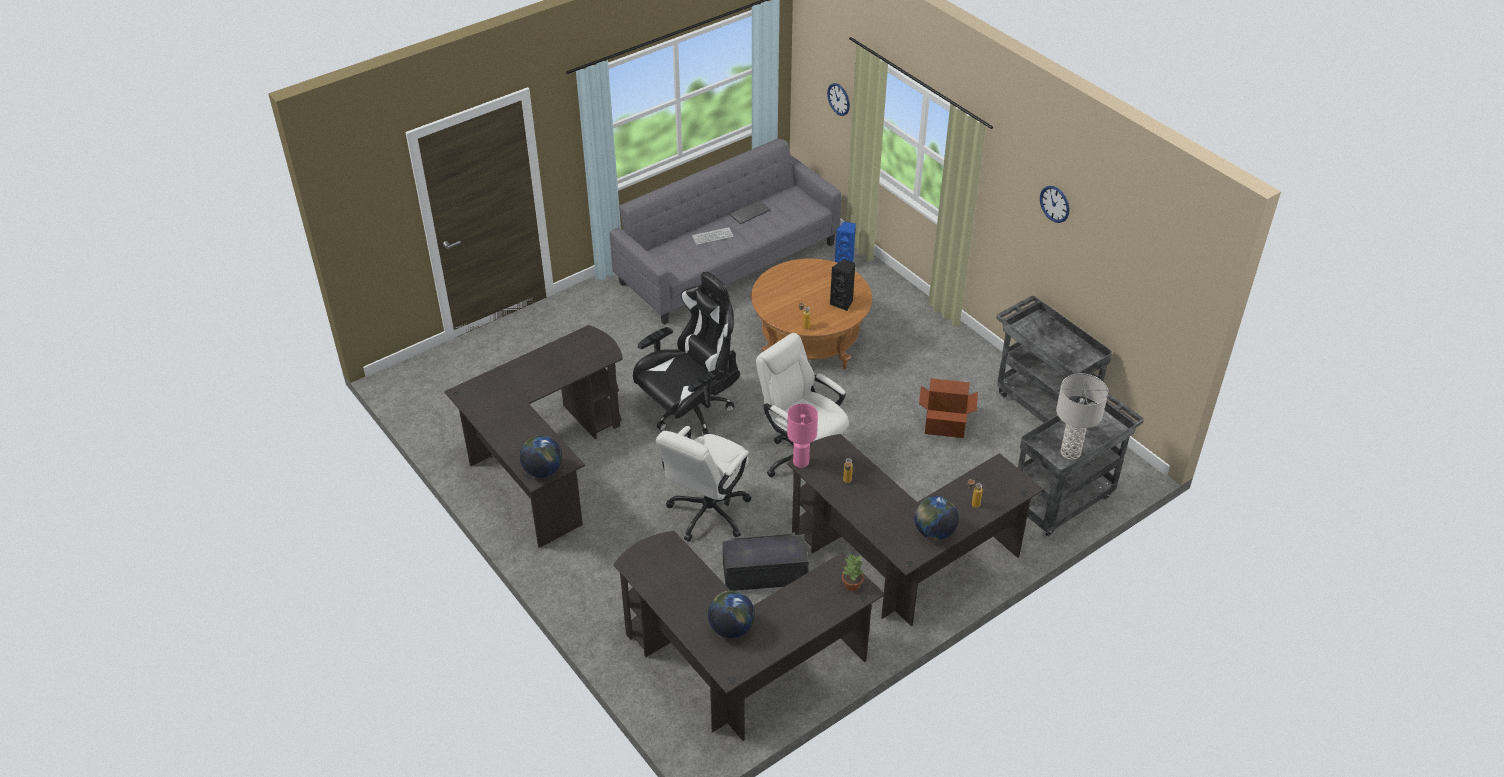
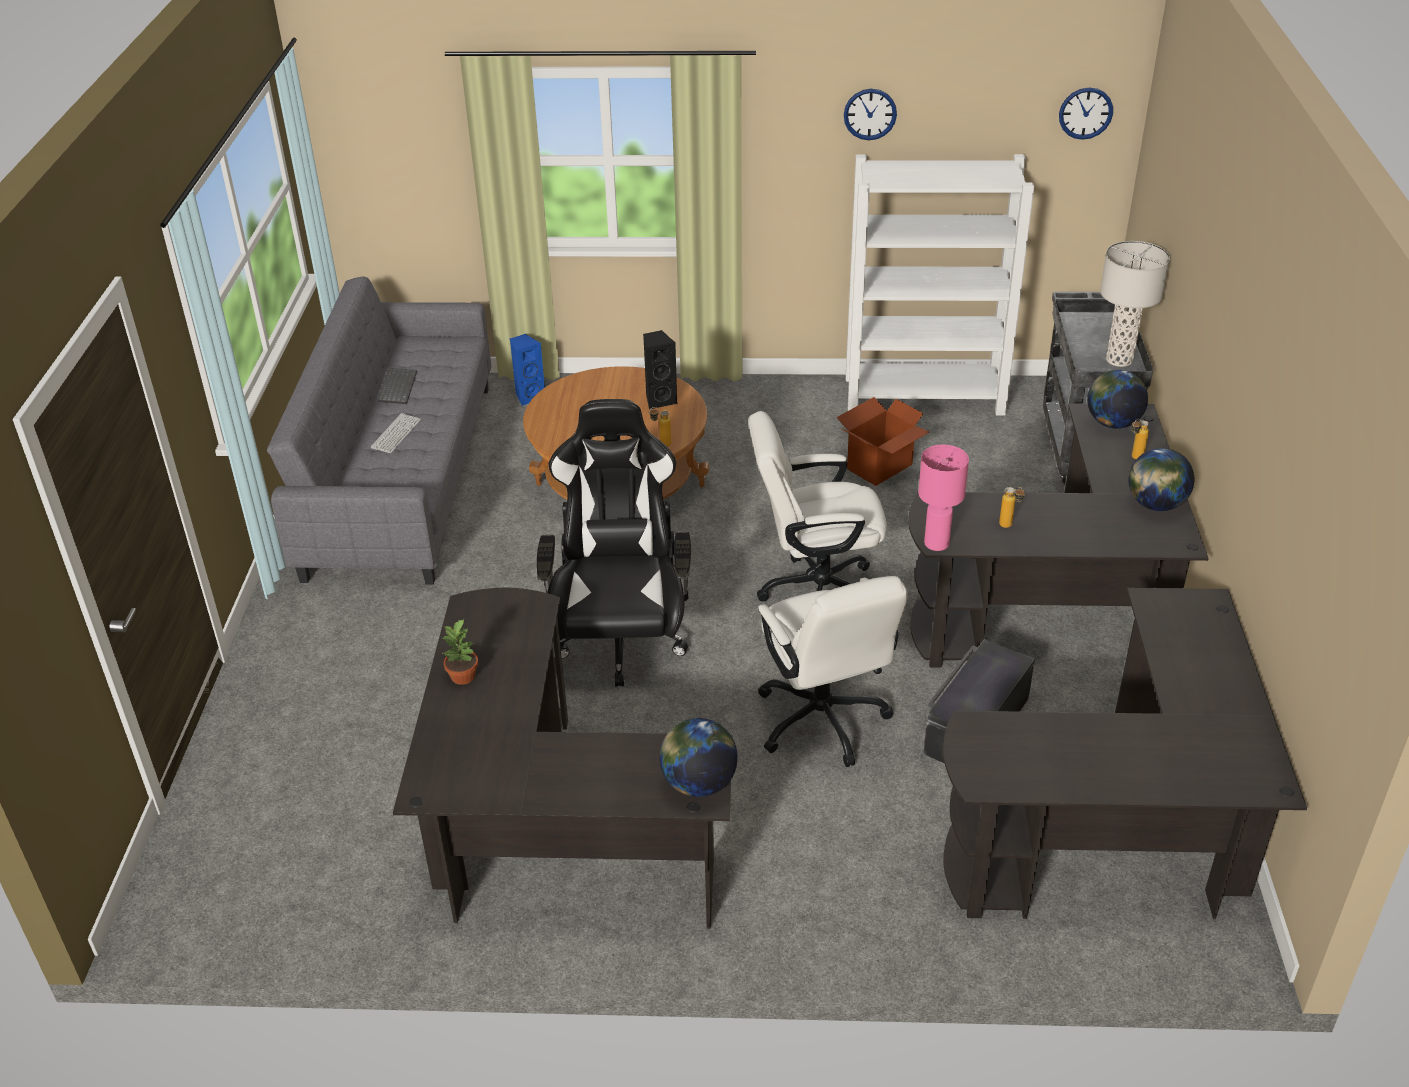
camera: 50 degrees left, 5 degrees down
(731, 628) = (1188, 745): globe -> globe (1112, 423)
(838, 99) = (425, 172): wall clock -> wall clock (1085, 113)
(852, 585) = (1193, 606): potted plant -> potted plant (463, 676)
(1039, 408) = (924, 396): black cart -> white bookcase

